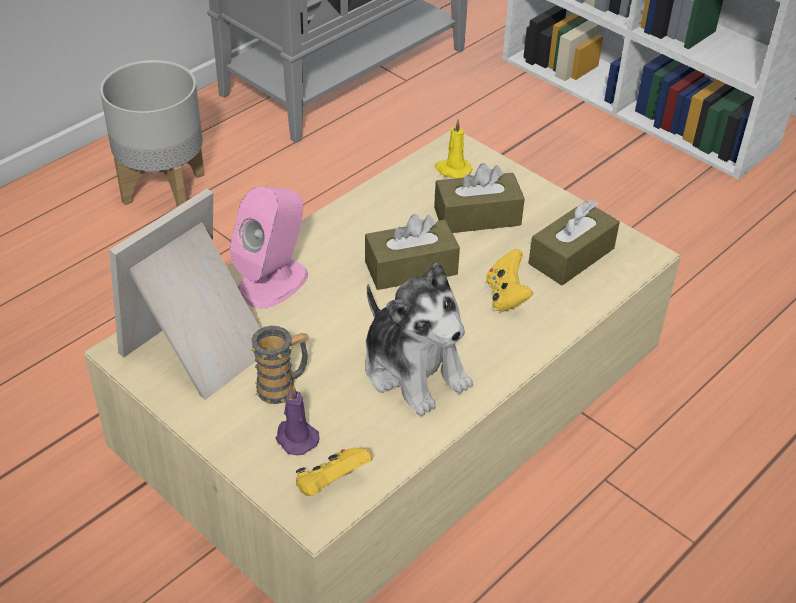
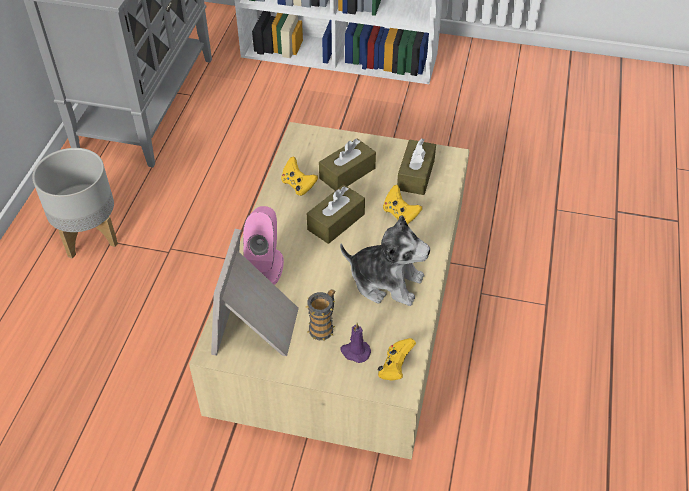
camera: 30 degrees left, 5 degrees up
(399, 205) = (298, 185): none -> yellow game controller
(452, 170) = (310, 149): yellow candle -> none

